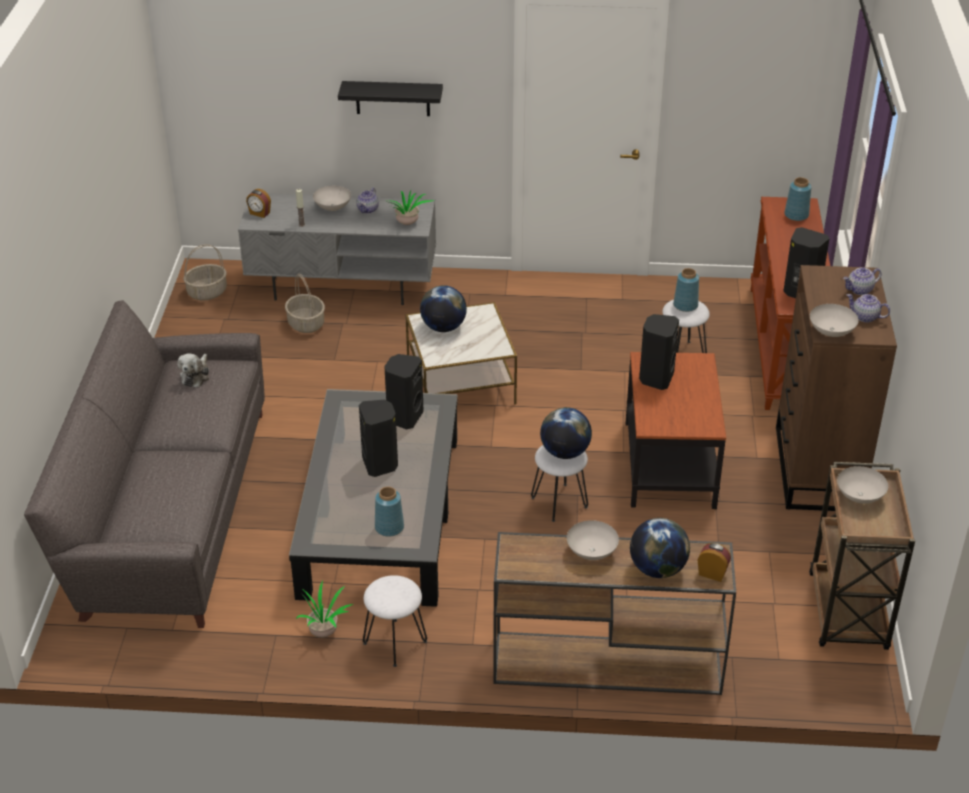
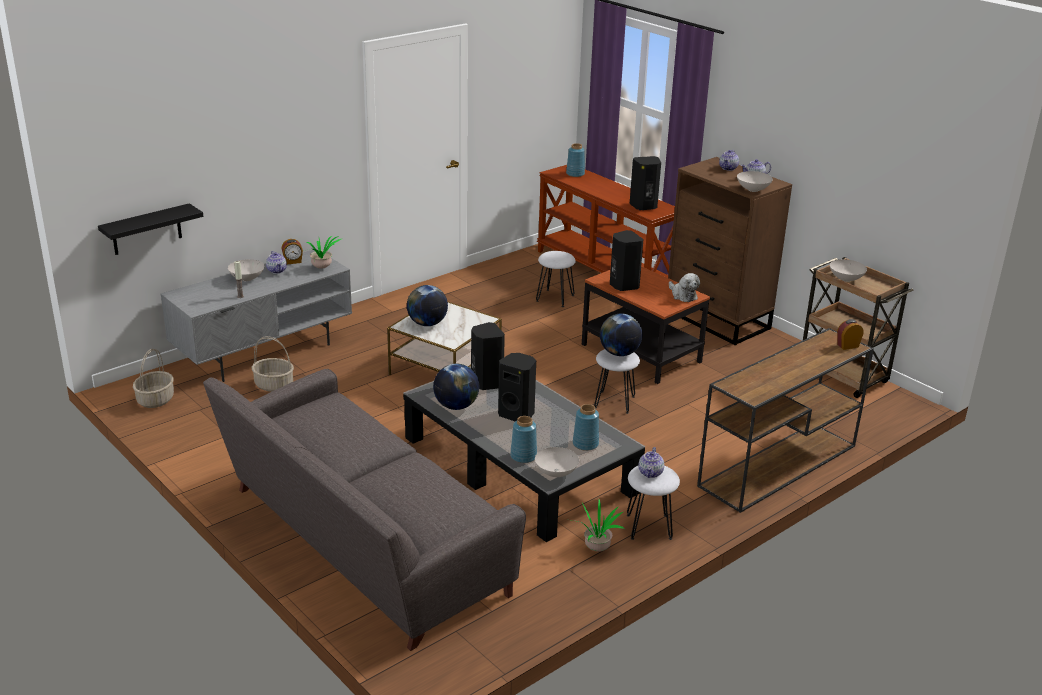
camera: 45 degrees left, 10 degrees down
(196, 376) = (316, 416): plush toy -> plush toy (682, 295)
(259, 213) = (192, 302): alarm clock -> alarm clock (293, 261)
(391, 589) = (651, 473): none -> teapot
(392, 98) = (276, 163): black shelf -> black shelf (146, 230)
(591, 551) = (774, 367): white bowl -> white bowl (555, 473)
(657, 569) = (820, 357): globe -> globe (456, 406)
(685, 305) = (553, 255): blue vase -> blue vase (523, 456)

